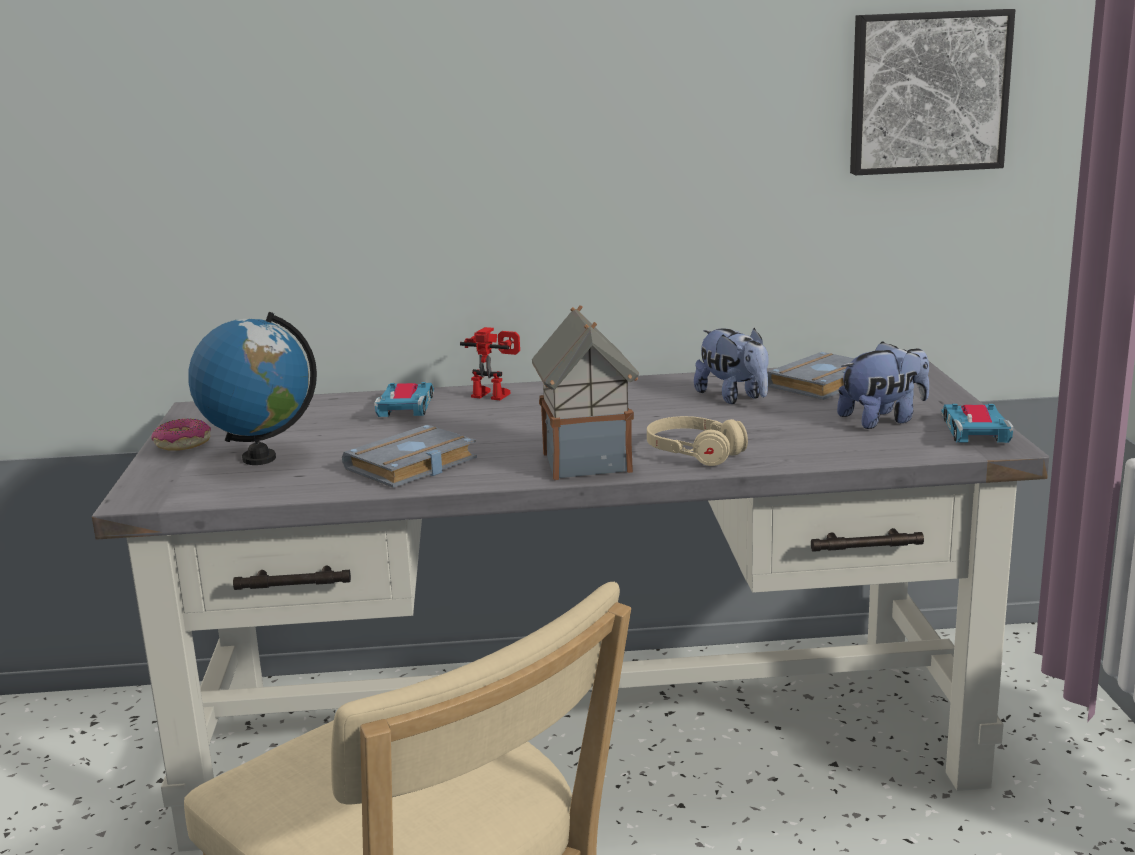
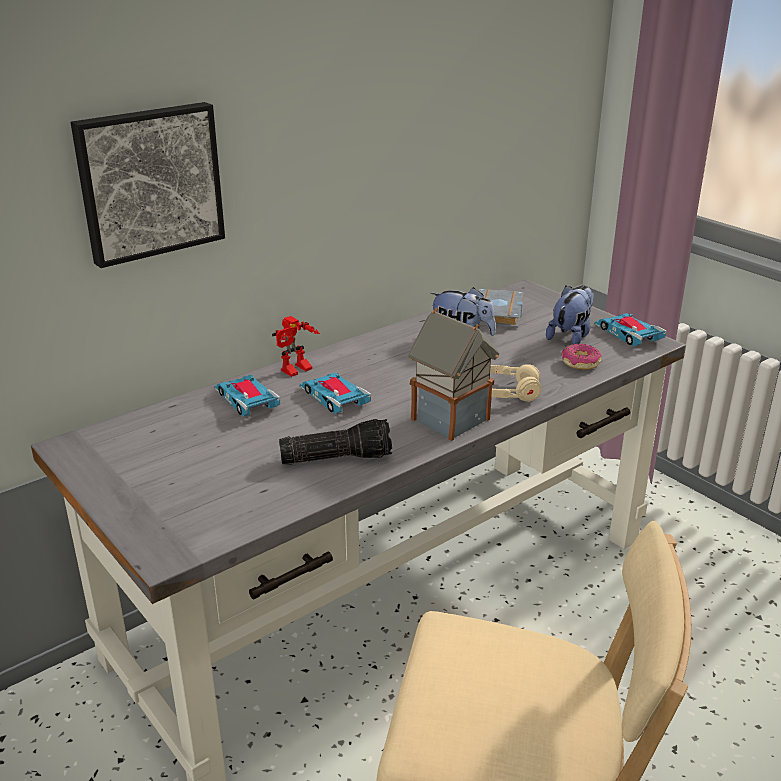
camera: 35 degrees left, 10 degrees up
(182, 444) = (114, 488): donut -> donut (580, 363)
(259, 458) = (205, 483): globe -> none
(411, 466) = (337, 457): grey book -> flashlight
(495, 394) = (297, 371): toy robot -> toy robot turned 150 degrees clockwise
(495, 421) = (334, 397): none -> toy car
(927, 92) = (528, 100): picture -> picture (149, 182)

